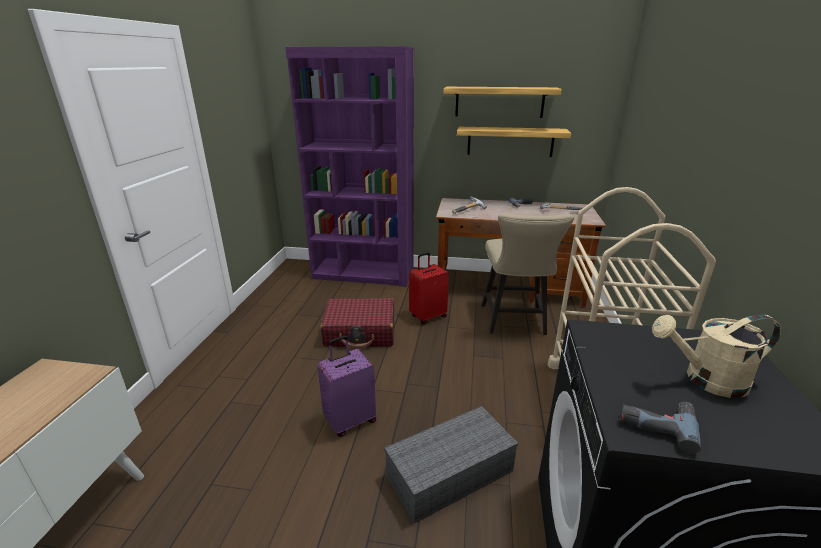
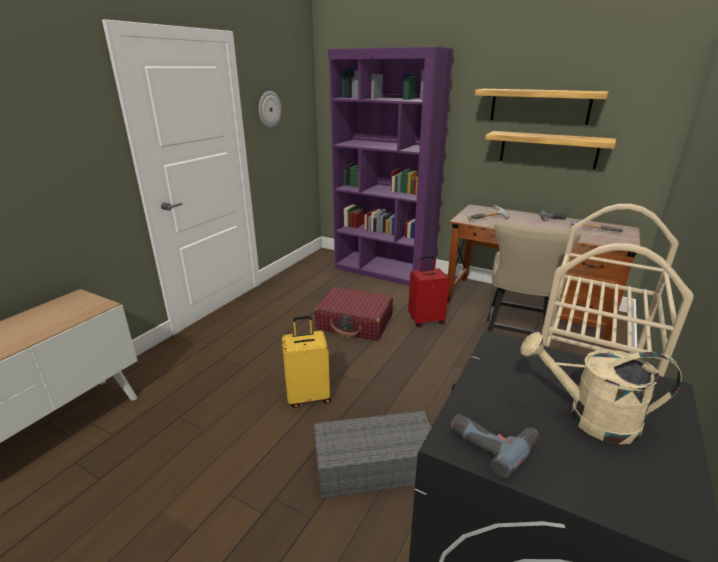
camera: 20 degrees right, 0 degrees up
(223, 114) = (269, 109): none -> wall clock
(350, 420) = (308, 396): purple suitcase -> yellow suitcase

